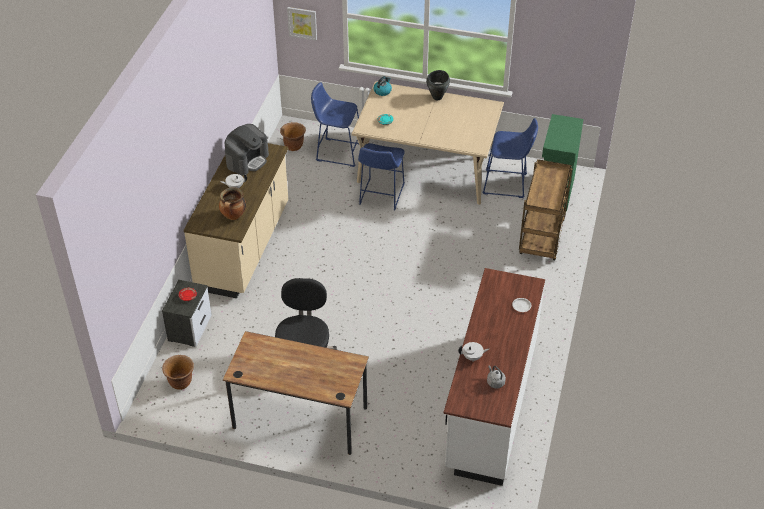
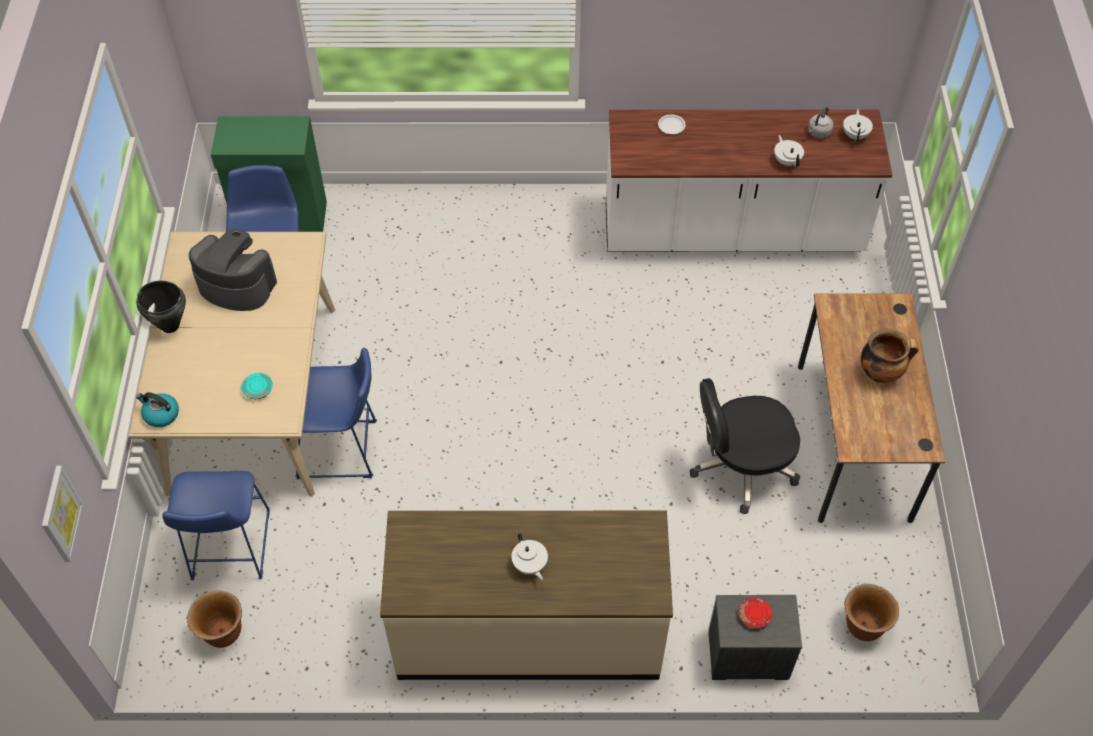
camera: 105 degrees left, 10 degrees up
(233, 216) = (610, 541): cooking pot -> cooking pot (881, 373)
(247, 160) = (446, 568): coffee machine -> coffee machine (236, 285)
(487, 403) = (855, 135): none -> white teapot
(542, 239) = (397, 222): brown cart -> none

